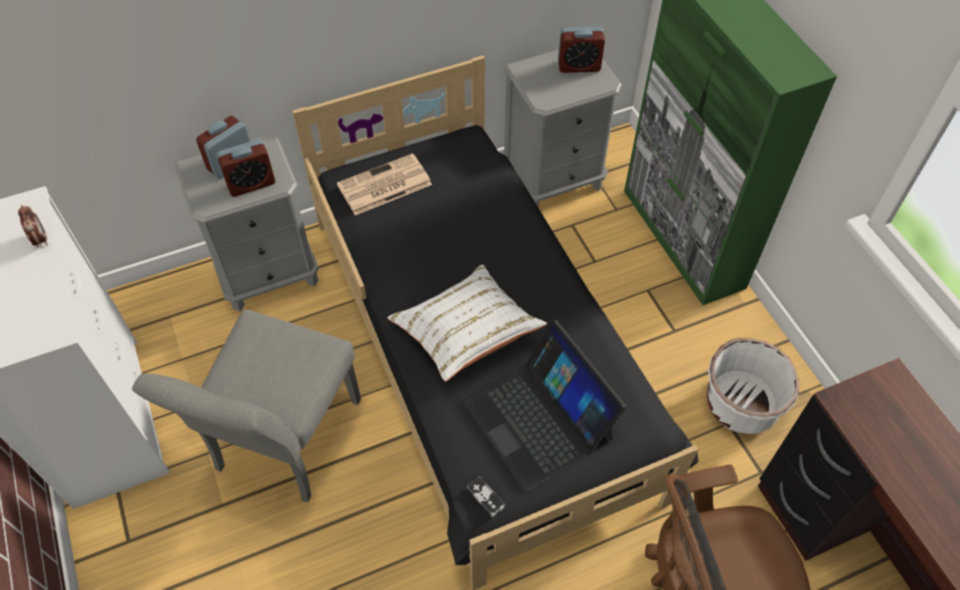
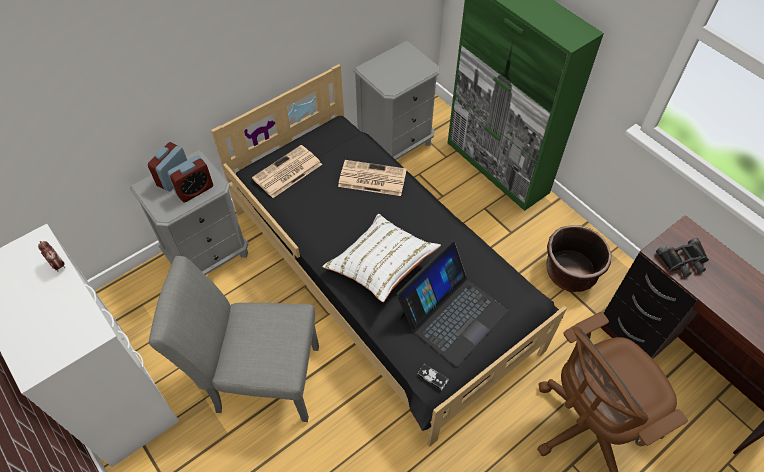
camera: 15 degrees left, 0 degrees up
(282, 444) = (259, 378): grey chair -> grey chair turned 90 degrees clockwise
(490, 216) = (371, 178): none -> newspaper
(539, 420) = (452, 314): laptop -> laptop turned 90 degrees counterclockwise
(579, 66) = (406, 59): alarm clock -> none
(740, 404) = (570, 272): white planter -> brown planter
(873, 421) = (683, 260): none -> black binoculars

